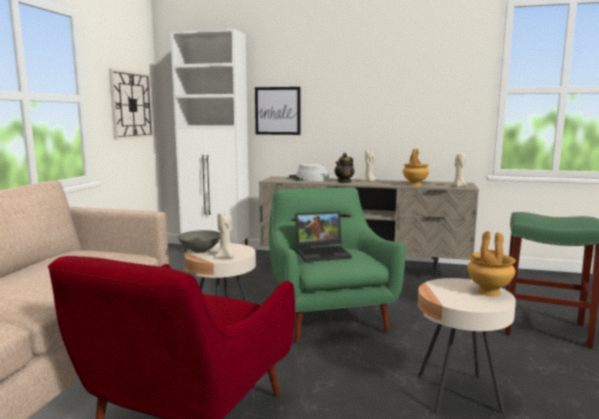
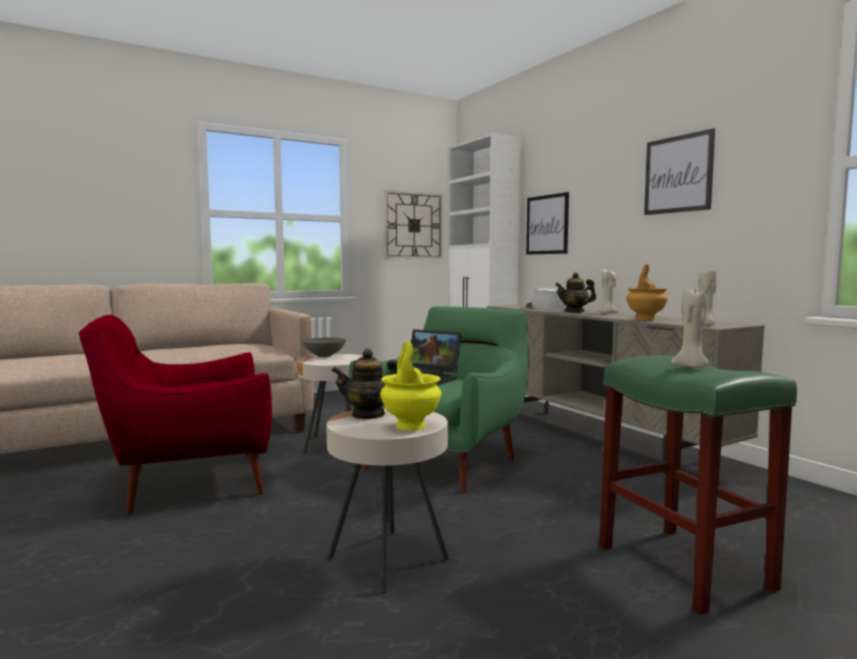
camera: 45 degrees right, 5 degrees down
(226, 257) = (323, 362): beige candle -> beige candle (691, 367)
(399, 84) = (678, 174): none -> picture
(441, 292) = (368, 414): none -> teapot
(488, 292) = (410, 426): brown vase -> yellow vase

